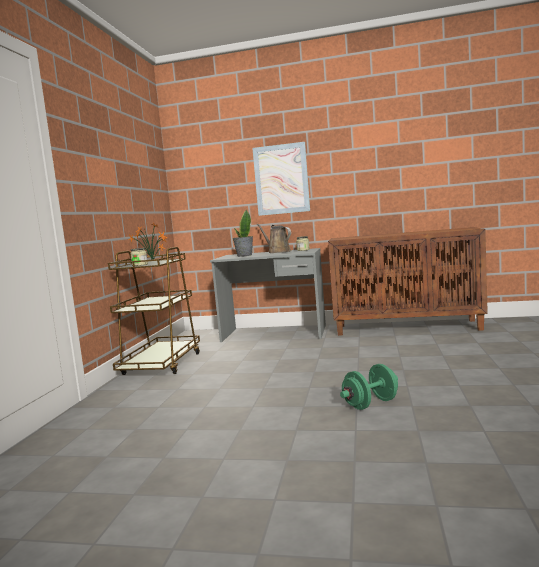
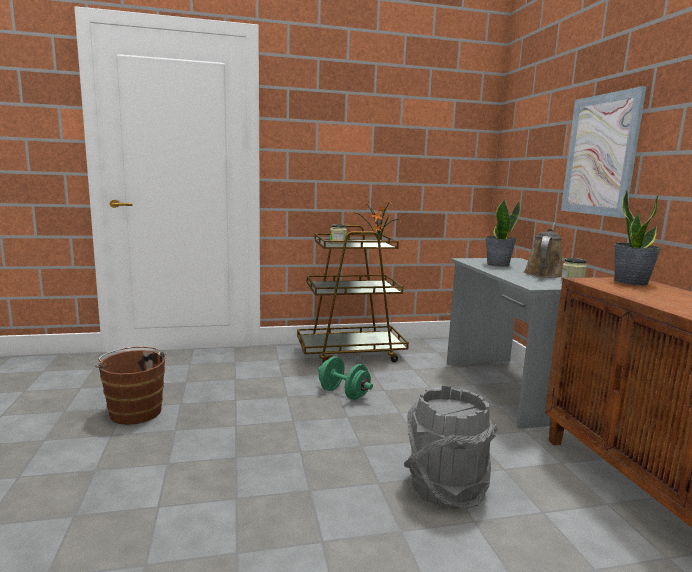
camera: 65 degrees right, 5 degrees up
(179, 450) = (135, 411): none -> brown bucket
(344, 237) = (630, 282): none -> potted plant
(370, 358) = (446, 488): none -> grey bucket
(371, 404) = (243, 510): green dumbbell -> green dumbbell (343, 393)

